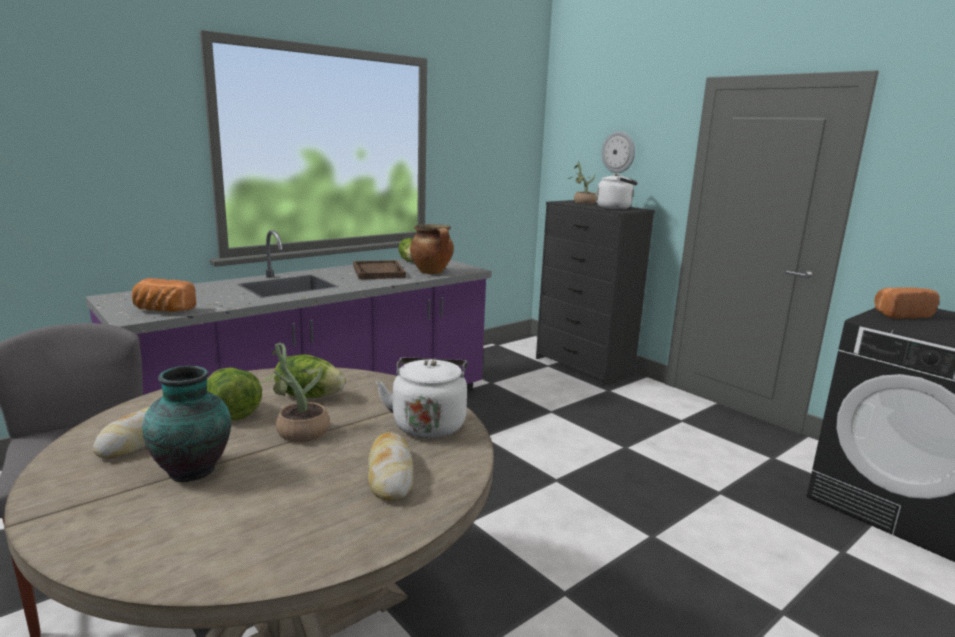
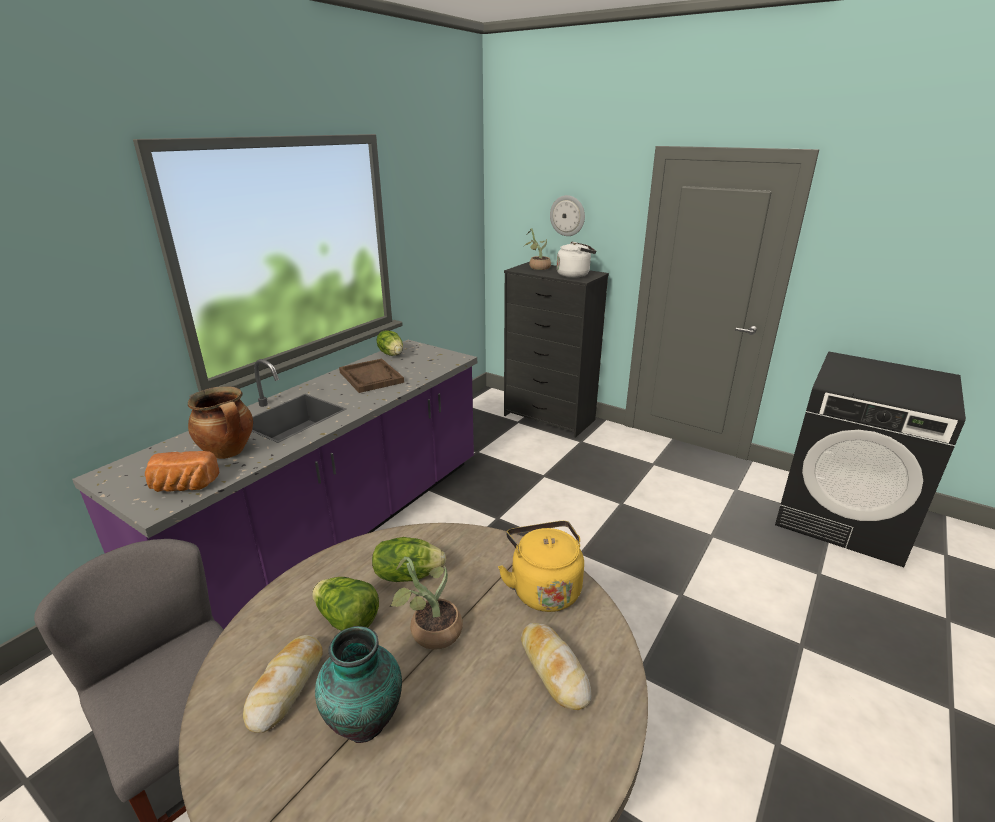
camera: 15 degrees left, 10 degrees up
(428, 424) = (543, 588): white kettle -> yellow kettle
(432, 272) = (424, 369): cooking pot -> cooking pot (229, 452)
(899, 314) = (844, 372): bread -> none

